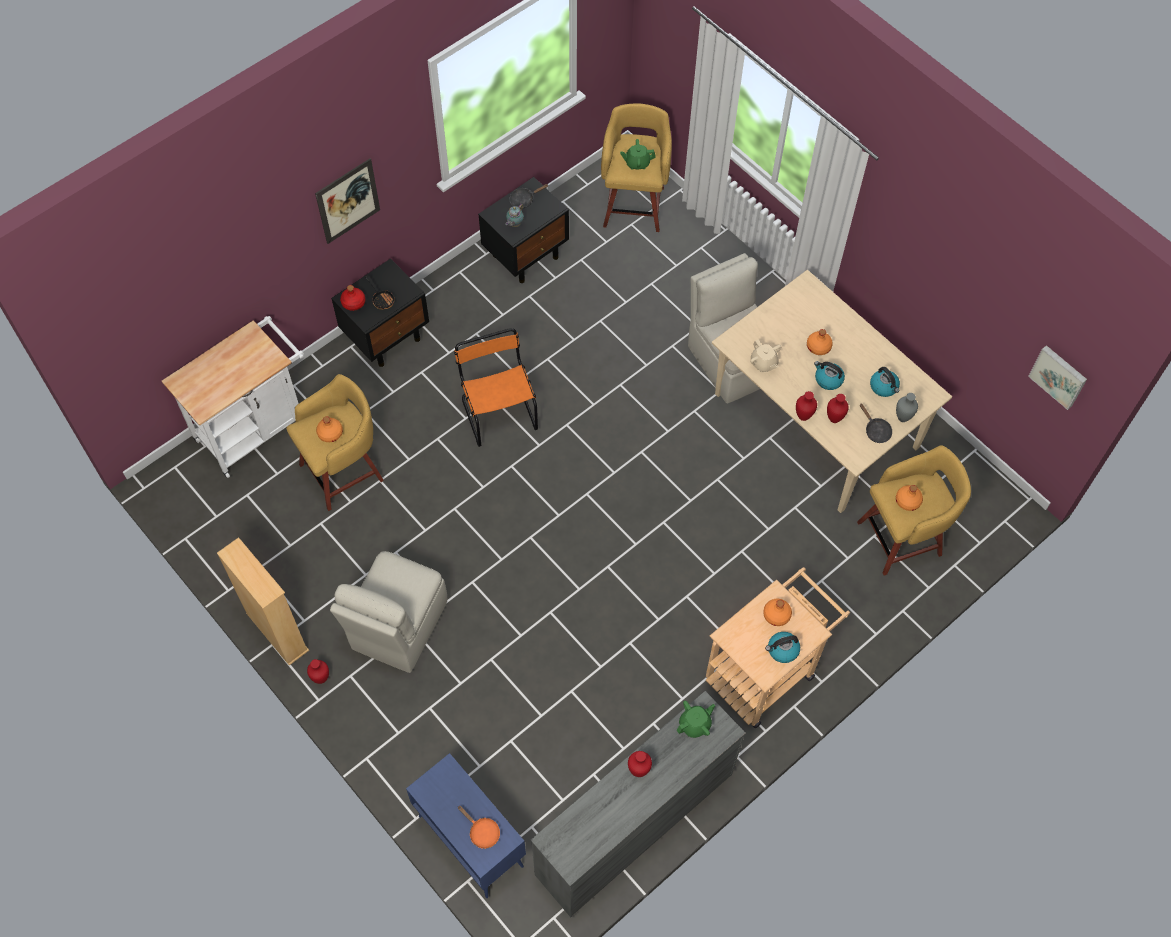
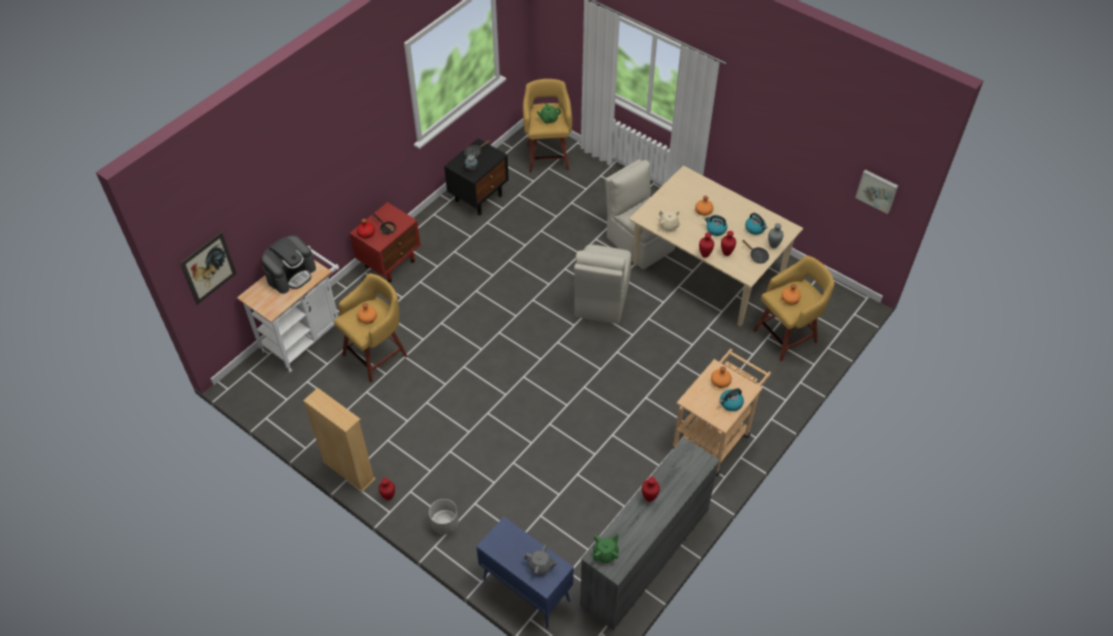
camera: 10 degrees left, 10 degrees down
(238, 357) = (291, 274): none -> coffee machine
(348, 201) = (357, 153): picture -> picture (208, 268)
(385, 729) = (444, 524): none -> grey planter
(387, 337) = (390, 263): black nightstand -> red nightstand
(398, 627) = (439, 452): beige chair -> beige chair (601, 300)
(482, 832) = (540, 566): orange frying pan -> grey teapot
(498, 411) = (481, 298): orange chair -> none
(695, 724) = (682, 460): green teapot -> green teapot (605, 553)

